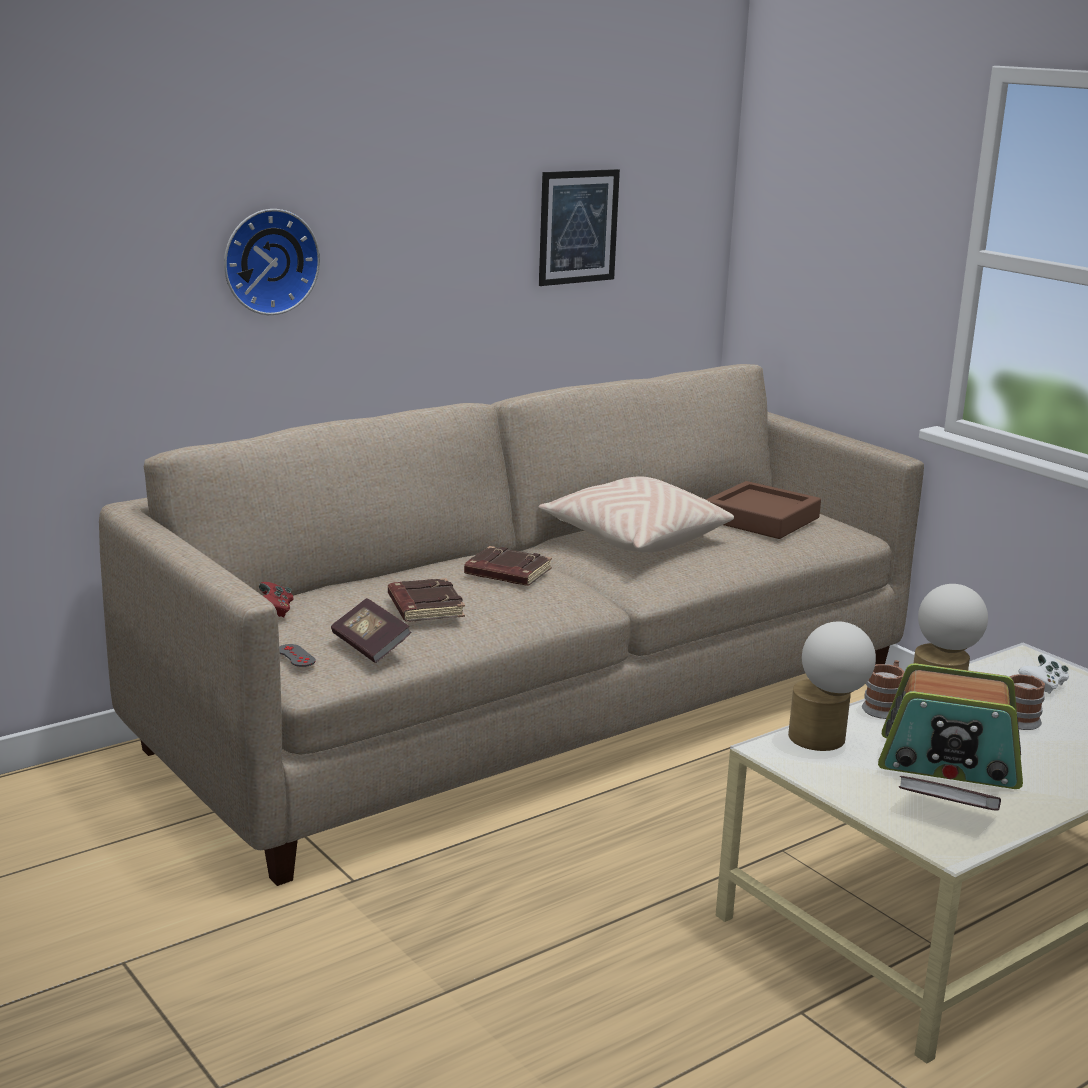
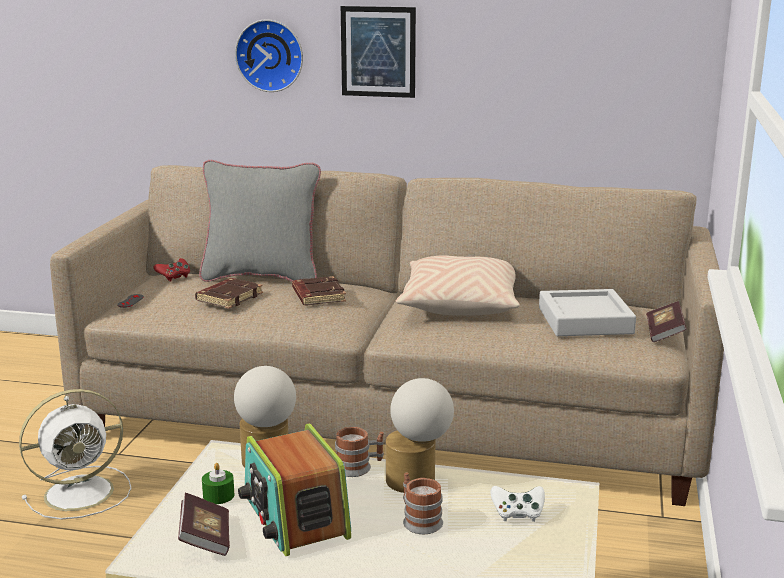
camera: 50 degrees right, 0 degrees up
(370, 646) = (164, 308): book -> book (664, 333)
(376, 576) = (261, 277): none -> grey pillow
(414, 935) = (82, 492): none -> white fan
(578, 227) = (538, 53): picture -> picture (378, 52)
(761, 519) = (585, 320): brown tray -> grey tray
(864, 779) = (218, 495): none -> green candle

